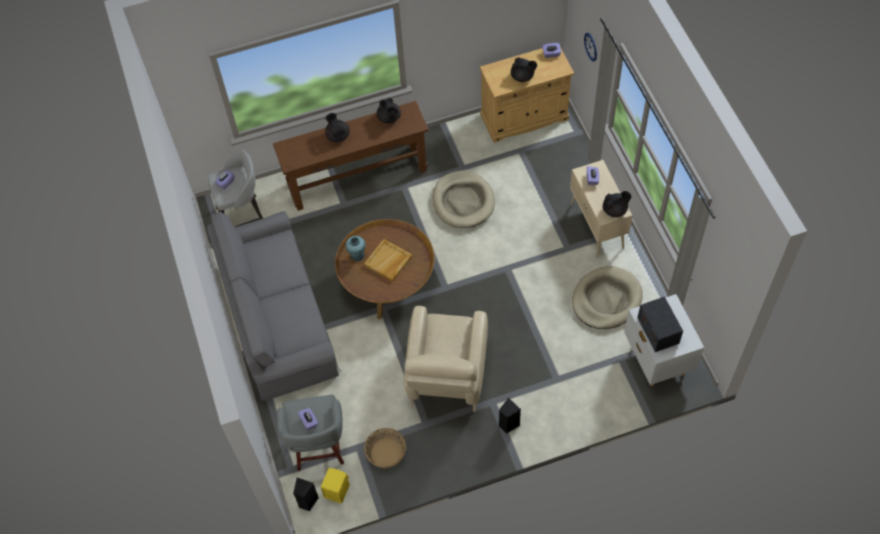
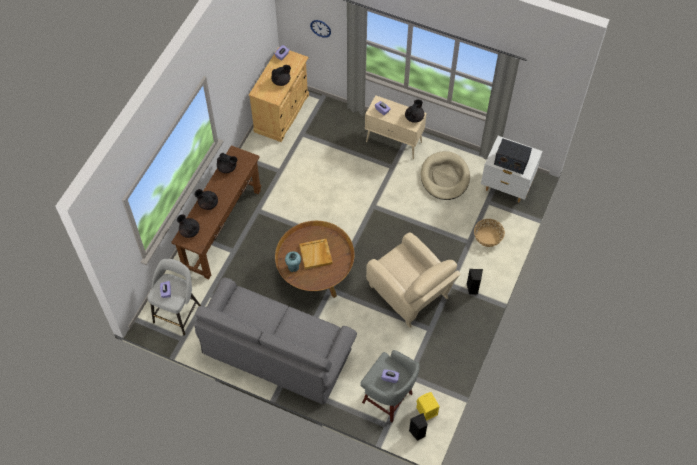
camera: 50 degrees left, 0 degrees up
(296, 146) = (189, 231): none -> black teapot
(386, 453) = (428, 365): basket -> basket (488, 237)
(463, 201) = (303, 190): beige dog bed -> none

